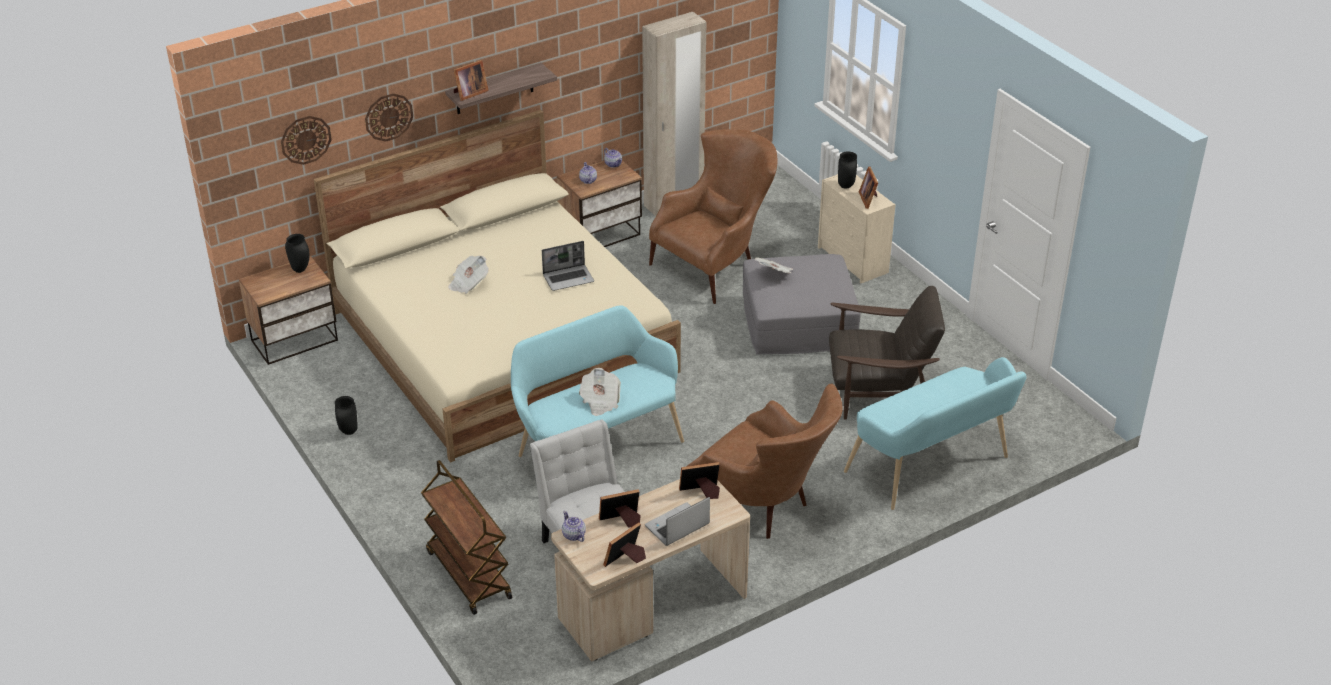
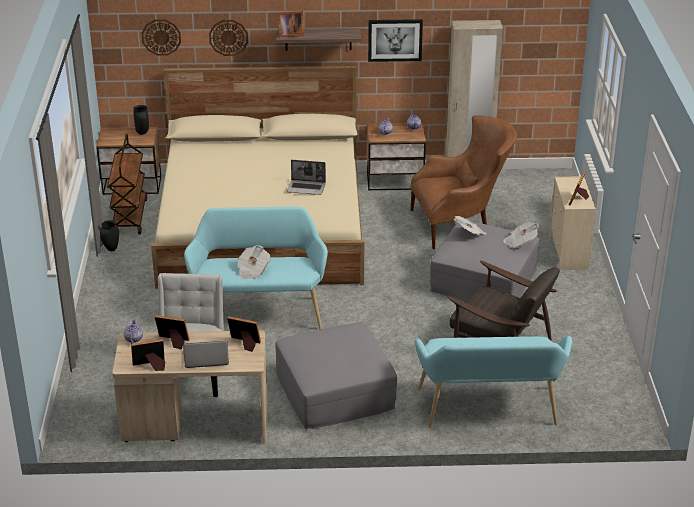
camera: 30 degrees right, 5 degrees down
(468, 283) = (236, 171): newspaper -> newspaper (520, 242)
(468, 574) = (99, 359): brown cart -> brown cart (129, 216)
(580, 66) = (395, 40): none -> picture
(764, 508) = (335, 392): brown armchair -> grey ottoman
(846, 186) = (569, 186): black vase -> none

